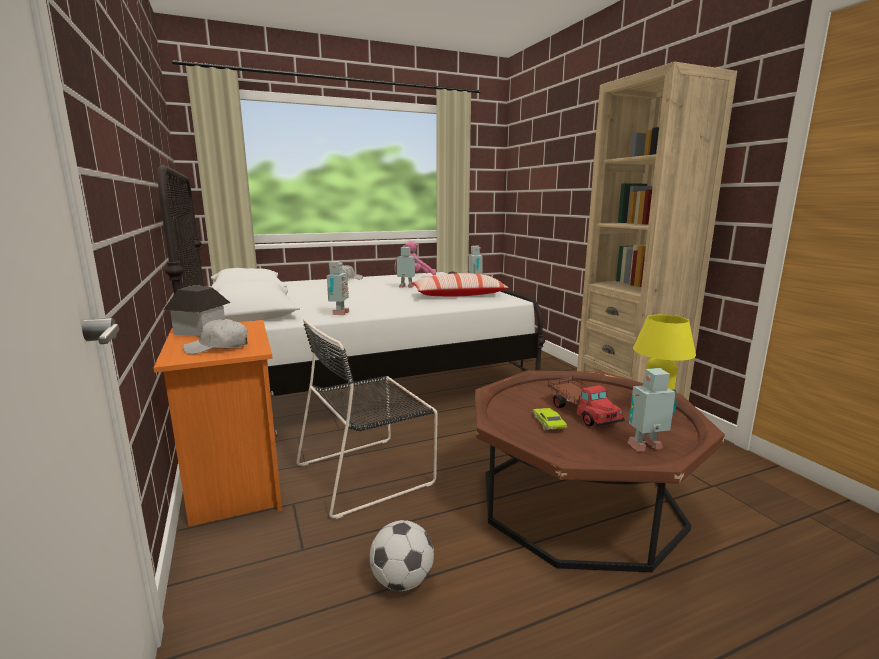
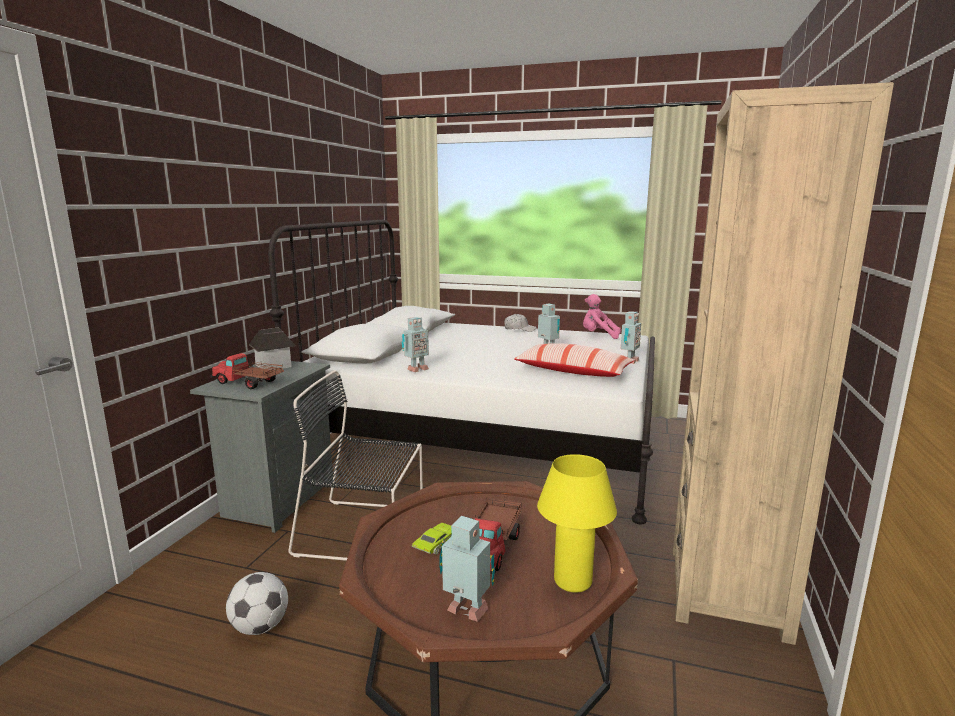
camera: 40 degrees right, 0 degrees up
(218, 347) = (249, 383): white cap -> toy truck
(234, 485) = (277, 500): orange nightstand -> grey nightstand

